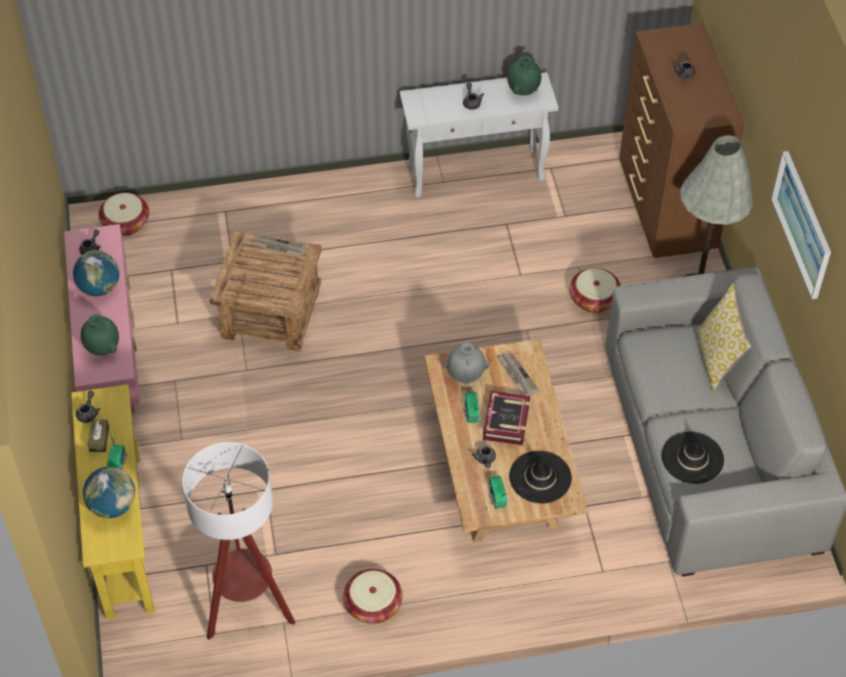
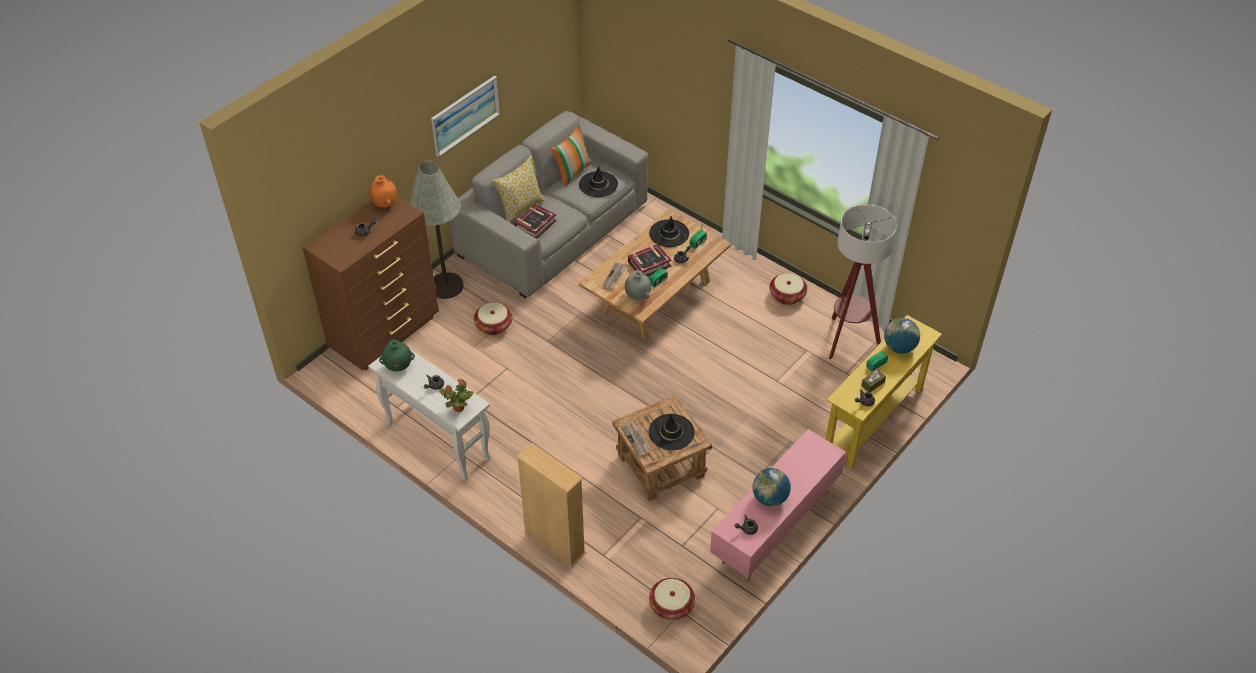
camera: 130 degrees left, 5 degrees down
(102, 348) = (807, 460): green vase -> none
(257, 278) = (671, 432): none -> black hat
(275, 188) = (554, 542): none -> beige bookcase
(426, 103) = (458, 408): none -> potted plant
(670, 350) = (535, 225): none -> book
(717, 110) = (385, 204): none -> orange vase
(745, 452) = (572, 172): none -> pillow

